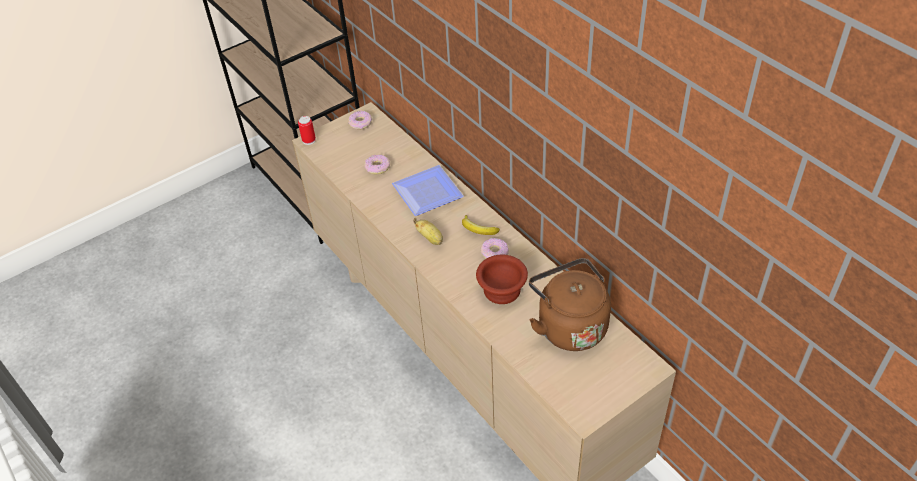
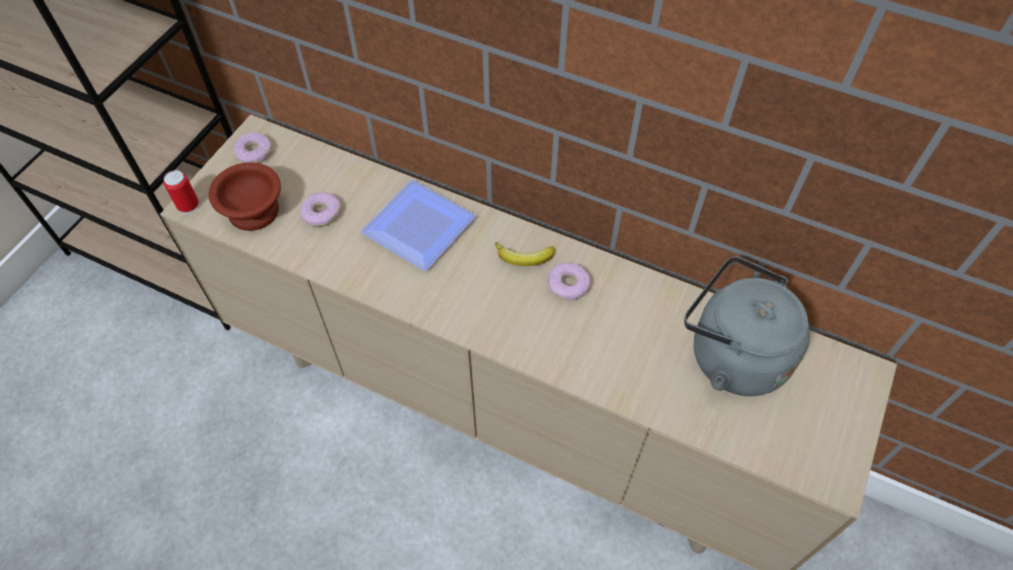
camera: 30 degrees left, 10 degrees up
(430, 238) = (466, 297): banana -> none
(500, 290) = (611, 339): brown bowl -> brown bowl (252, 212)
(569, 325) = (731, 355): brown kettle -> grey kettle

